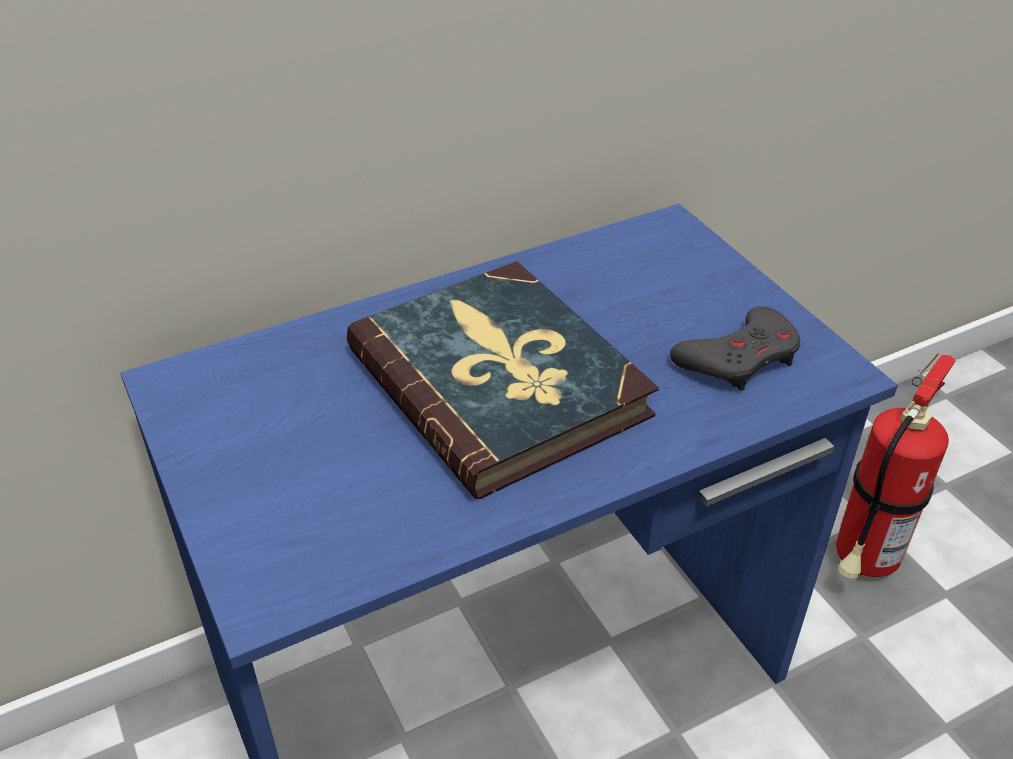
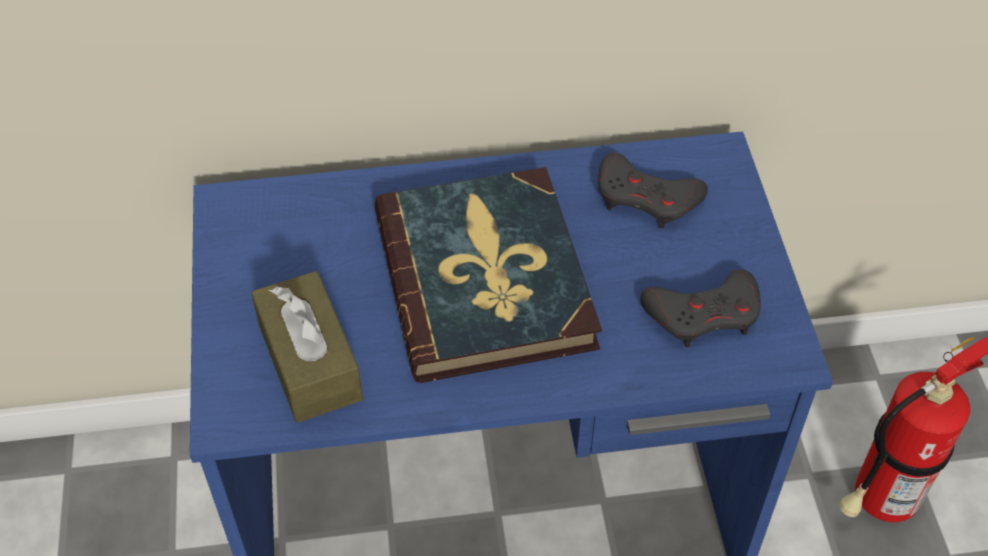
camera: 20 degrees right, 10 degrees up
(339, 512) = (310, 362): none -> brown tissue box
(622, 274) = (646, 197): none -> grey game controller

